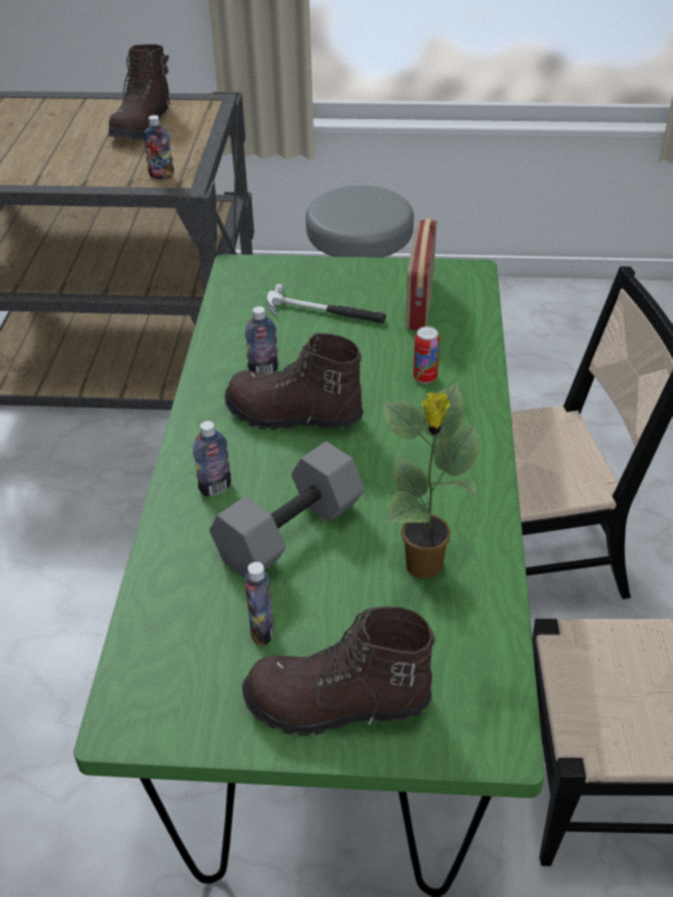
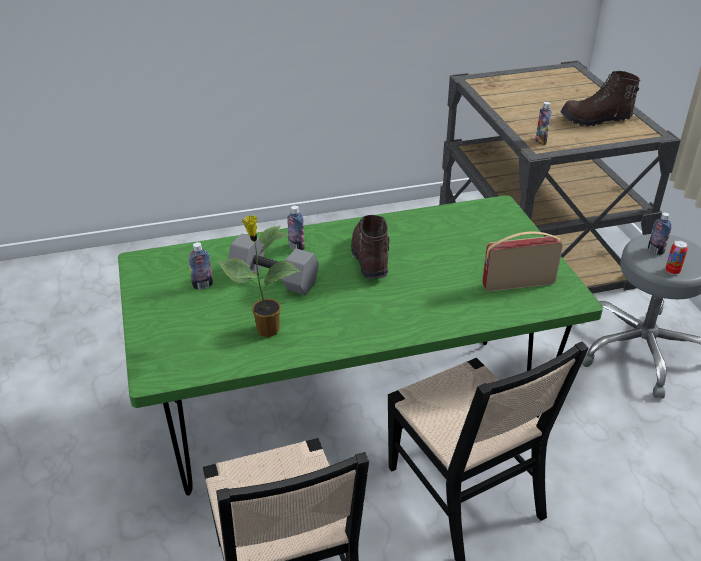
camera: 70 degrees right, 5 degrees down
(263, 370) = (404, 239): bottle -> bottle (655, 251)
(325, 312) = (478, 247): hammer -> none
(337, 704) = (163, 319): brown boot -> none
(425, 377) = (437, 300): can -> can (672, 271)

